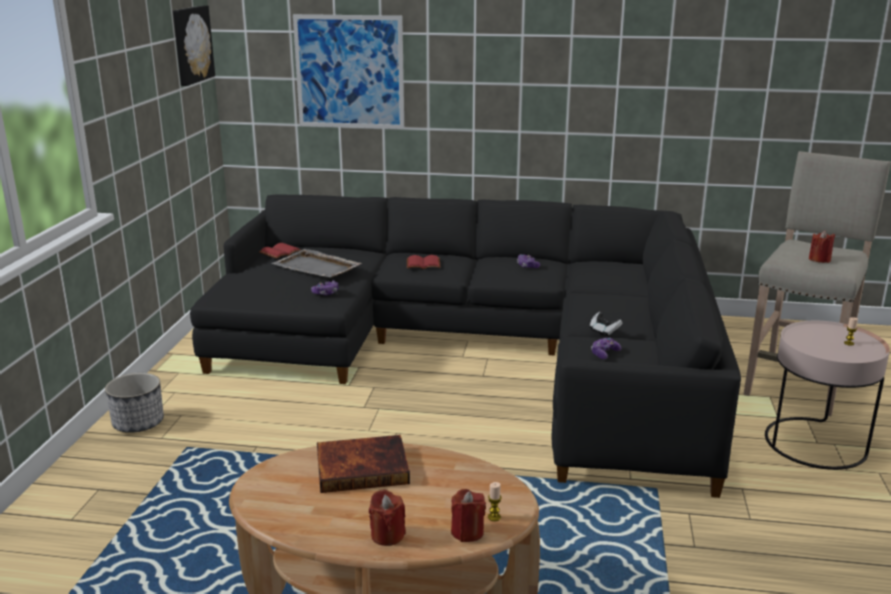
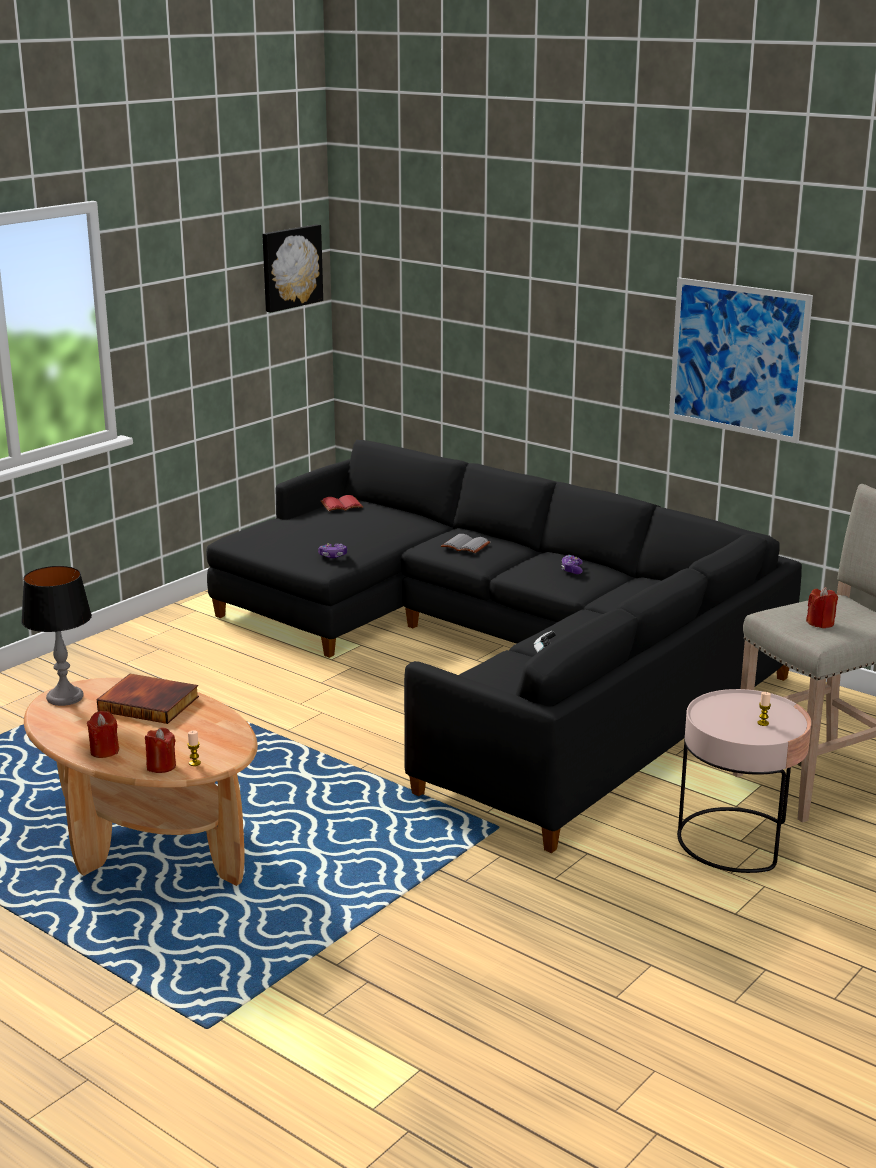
camera: 30 degrees right, 0 degrees up
(138, 423) = (119, 646): planter -> none
(266, 489) = (65, 698): none -> table lamp
(317, 267) = (354, 528): grey tray -> none
(349, 72) = (452, 312): picture -> picture (738, 359)
(422, 264) = (464, 546): red book -> grey book
(604, 353) = (507, 673): game controller -> none

